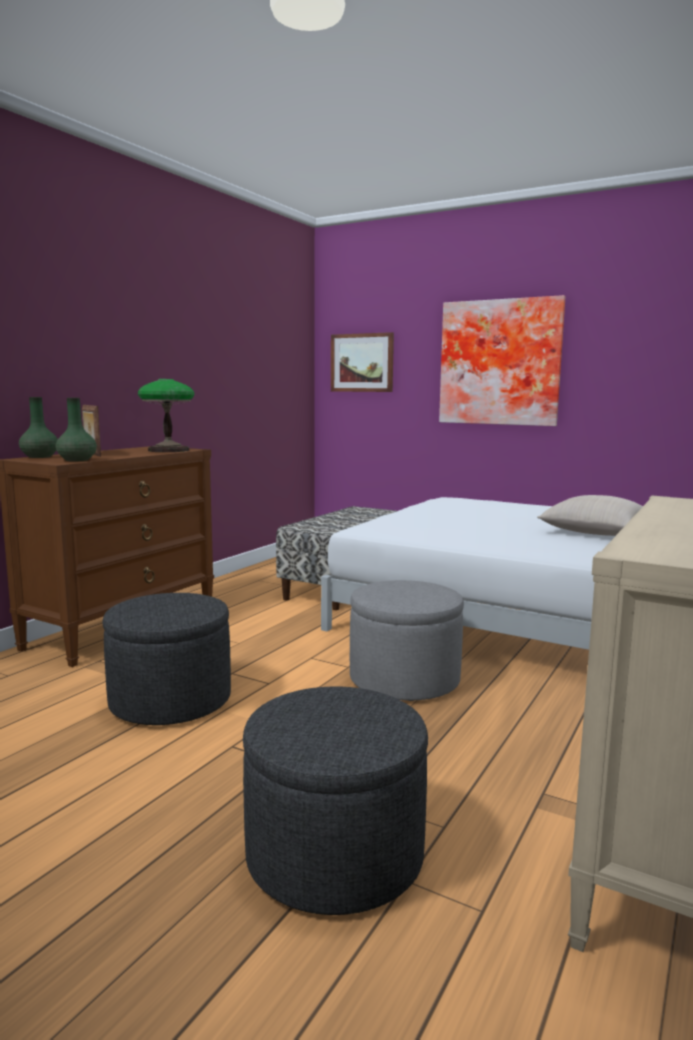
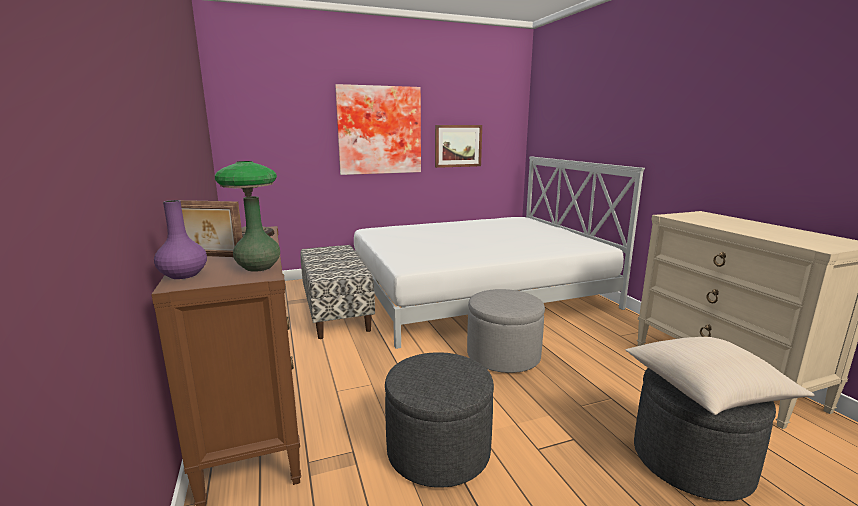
camera: 50 degrees left, 5 degrees up
(39, 457) = (184, 275): green vase -> purple vase
(362, 363) = (262, 129): picture -> picture (458, 146)
(596, 532) = (505, 235): beige pillow -> beige pillow (707, 389)

